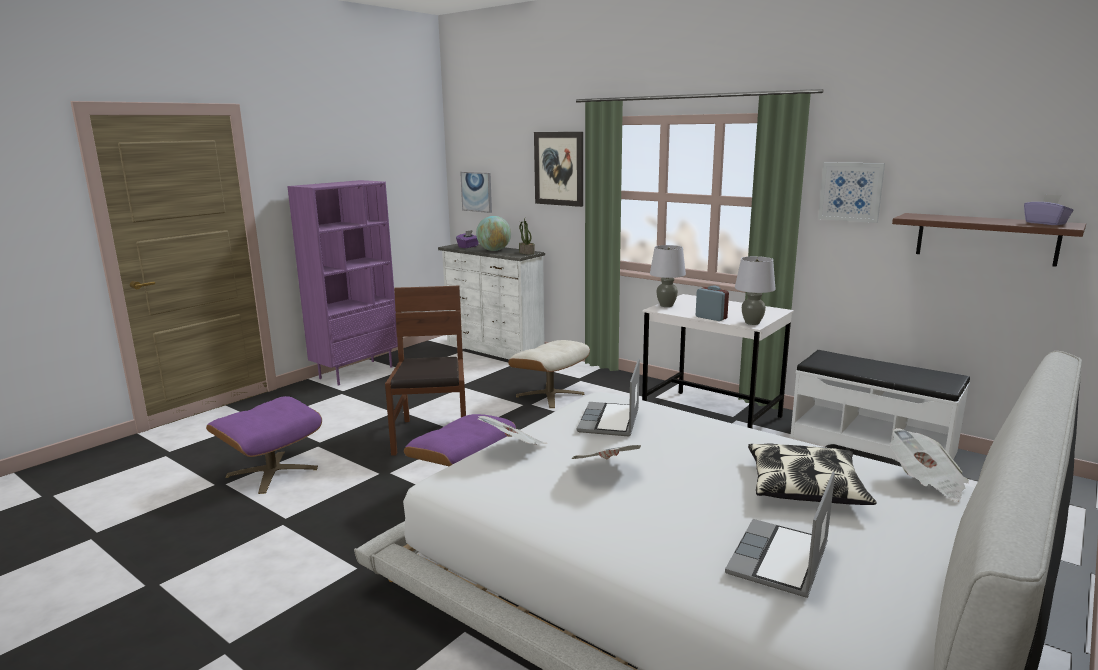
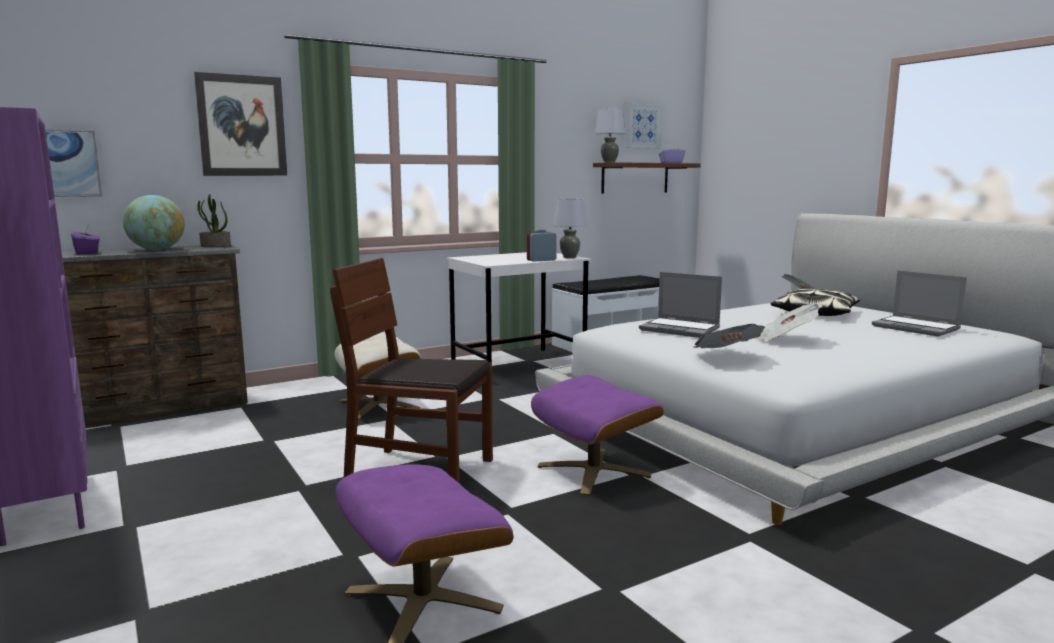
camera: 70 degrees left, 5 degrees down
(494, 349) = (159, 409): white dresser -> brown dresser
(666, 305) = (482, 262): grey table lamp -> grey table lamp (609, 162)
(851, 191) = (559, 147): picture -> picture (643, 126)

